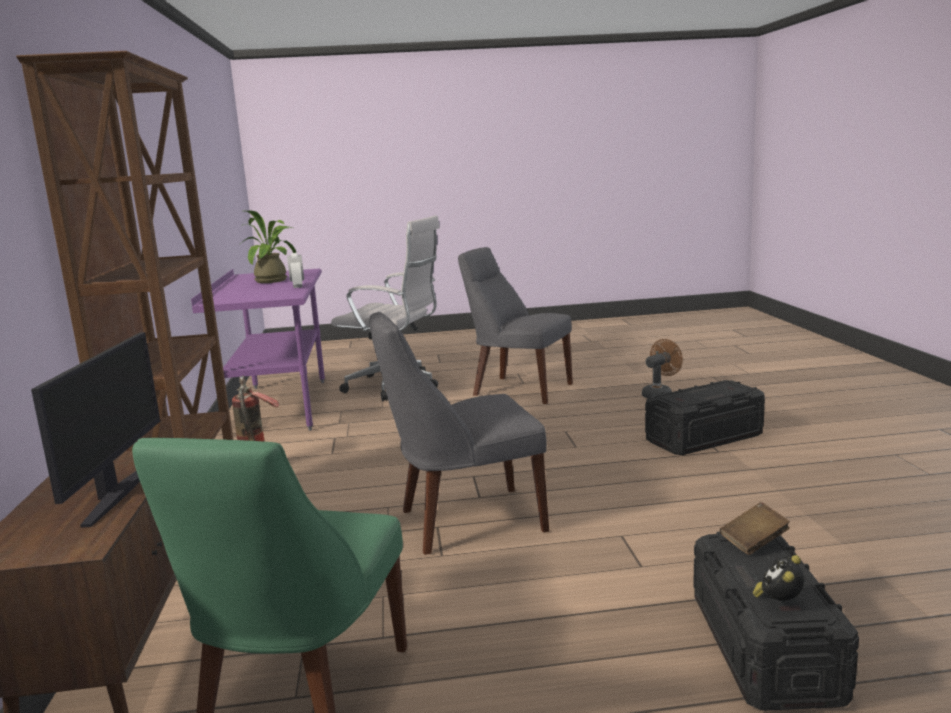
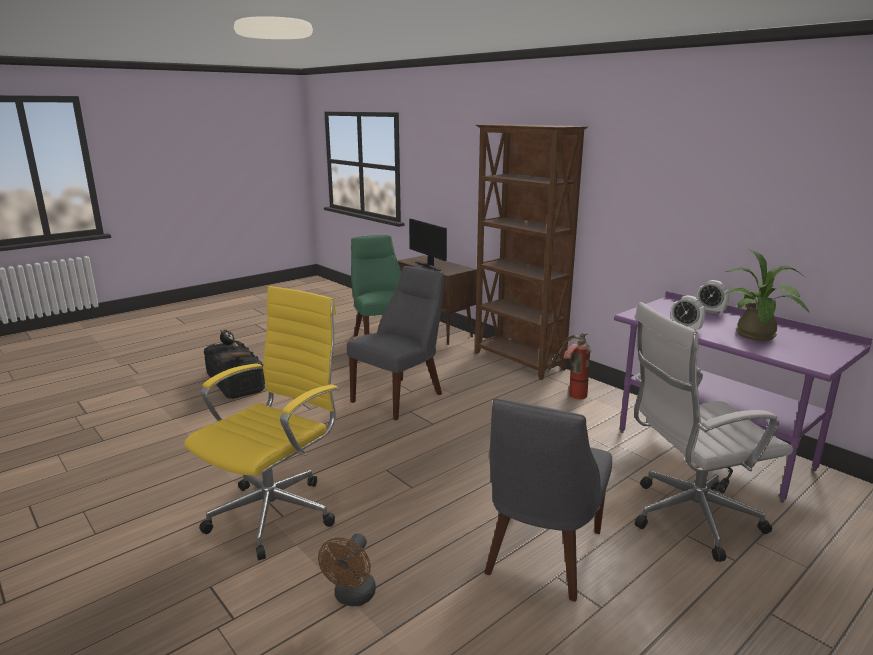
camera: 145 degrees right, 5 degrees up
(222, 293) = (710, 311): none -> alarm clock
(518, 389) = (541, 555): grey chair -> grey chair turned 120 degrees clockwise
(704, 437) = (277, 512): black storage box -> yellow office chair

